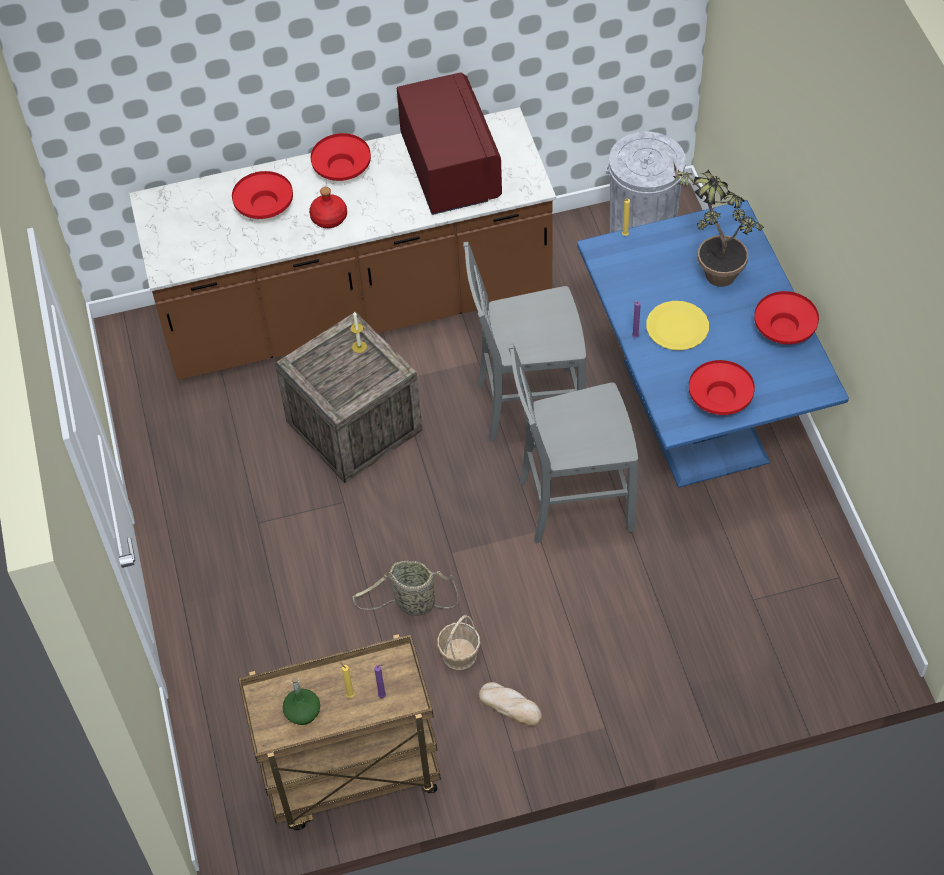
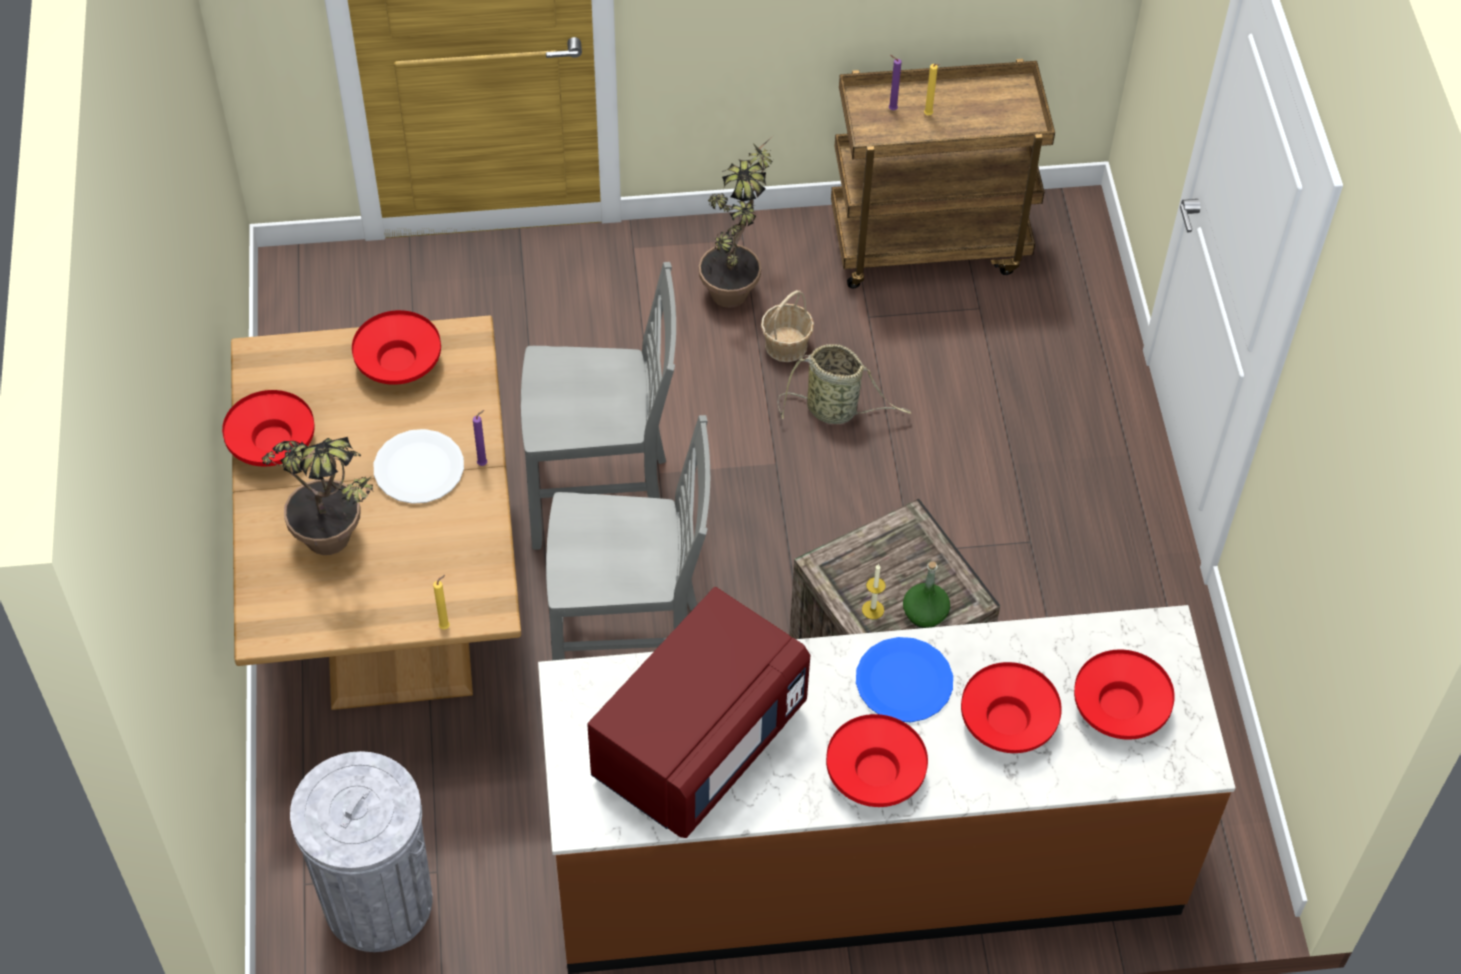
camera: 175 degrees left, 0 degrees up
(196, 223) = (1119, 708): none -> red bowl
(303, 712) = (982, 107): green bottle -> green bottle (924, 613)
(329, 217) = (903, 681): red bottle -> blue plate
(449, 169) = (698, 742): red microwave -> red microwave turned 135 degrees counterclockwise
(510, 705) = (736, 284): bread -> potted plant
(677, 327) = (418, 468): yellow plate -> white plate
(697, 410) = (393, 603): blue dining table -> brown dining table

